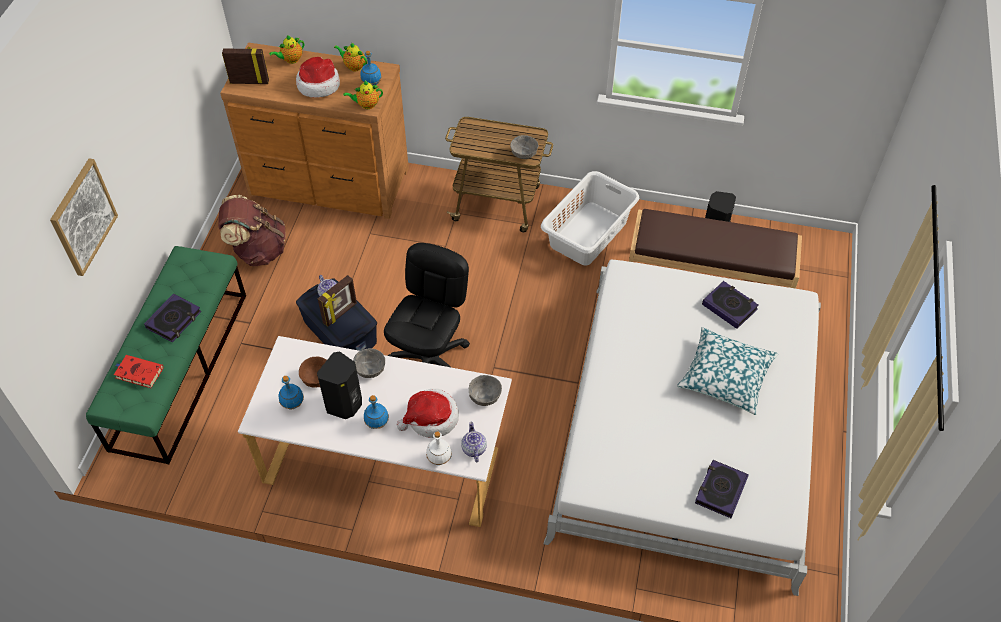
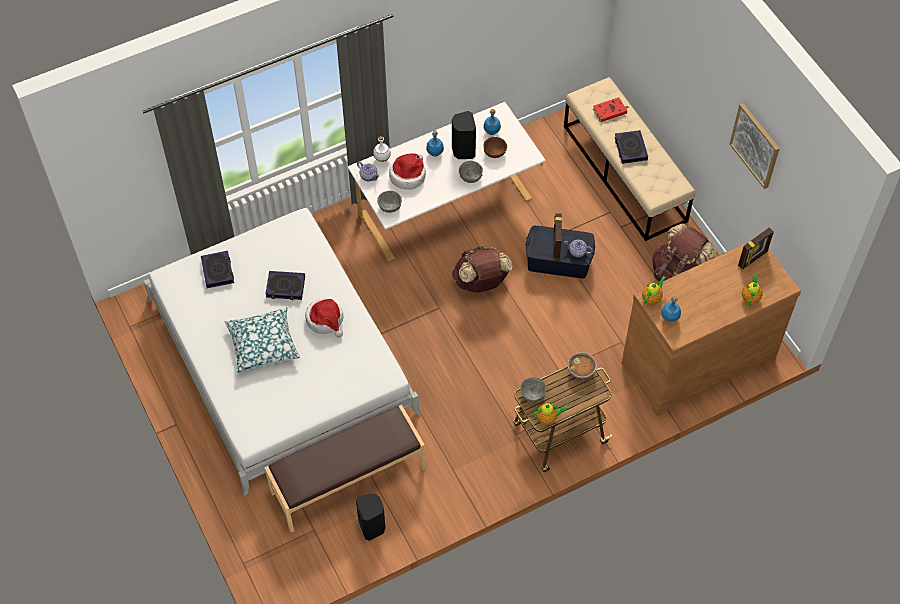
camera: 140 degrees right, 5 degrees up
(83, 217) = (675, 60): picture -> picture (755, 145)
(180, 369) = (624, 173): green bench -> beige bench
(318, 84) = (704, 291): hat -> hat (325, 320)
(353, 66) = (701, 324): teapot -> teapot (547, 418)
(431, 363) = (481, 282): black office chair -> brown backpack
(465, 146) = (581, 371): none -> bowl
(589, 233) = (468, 458): white laundry basket -> none
(729, 307) = (296, 400): book -> book (285, 287)

